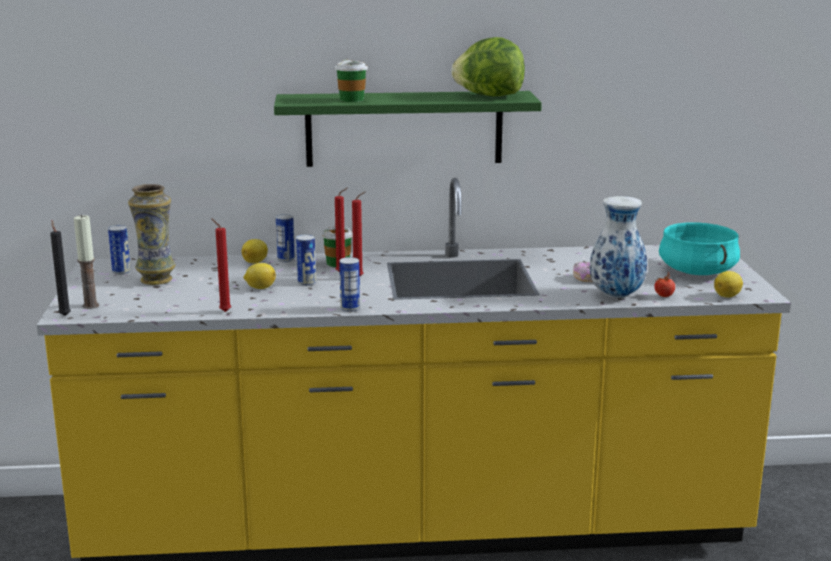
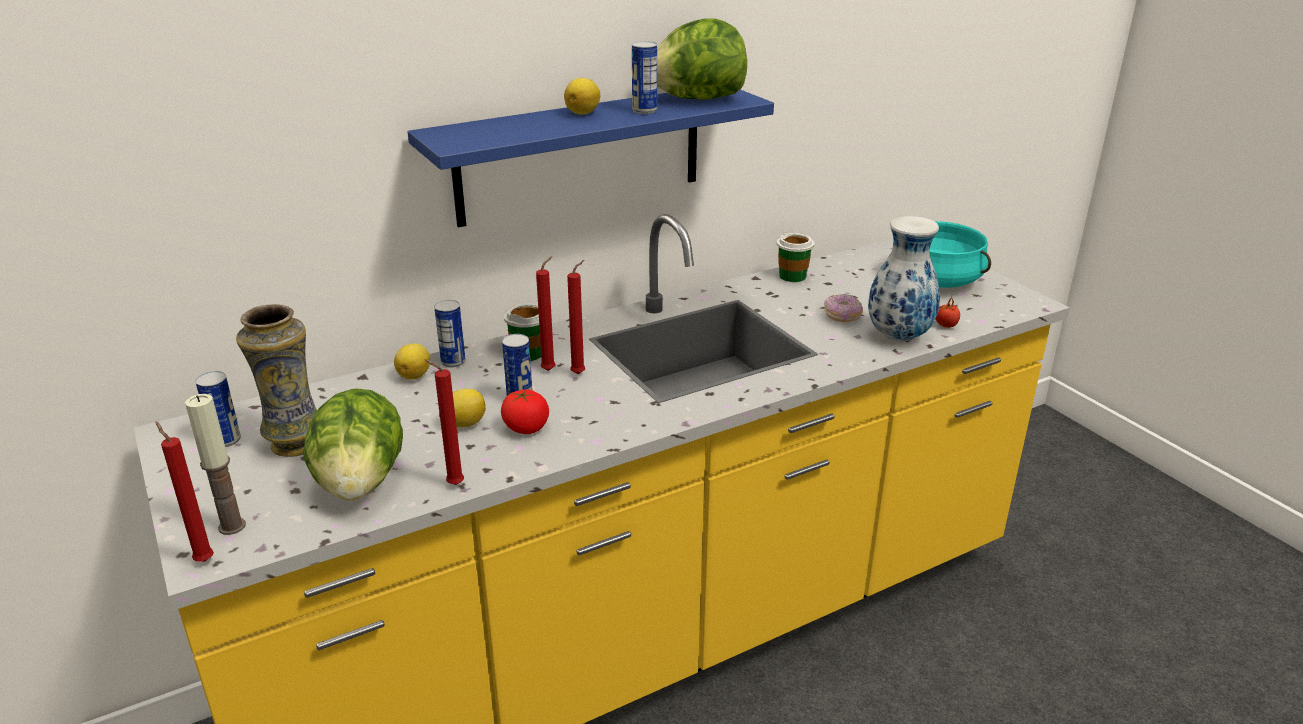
camera: 25 degrees left, 10 degrees up
(64, 315) = (203, 560): black candle -> red candle
(174, 301) = (361, 483): none -> lettuce
(295, 296) = (526, 428): none -> tomato
(350, 308) = (621, 434): can -> can (644, 111)
(352, 99) = (534, 129): cup -> cup (793, 276)
(404, 128) = (580, 154): green shelf -> blue shelf
(727, 296) = (1005, 311): lemon -> lemon (583, 113)

